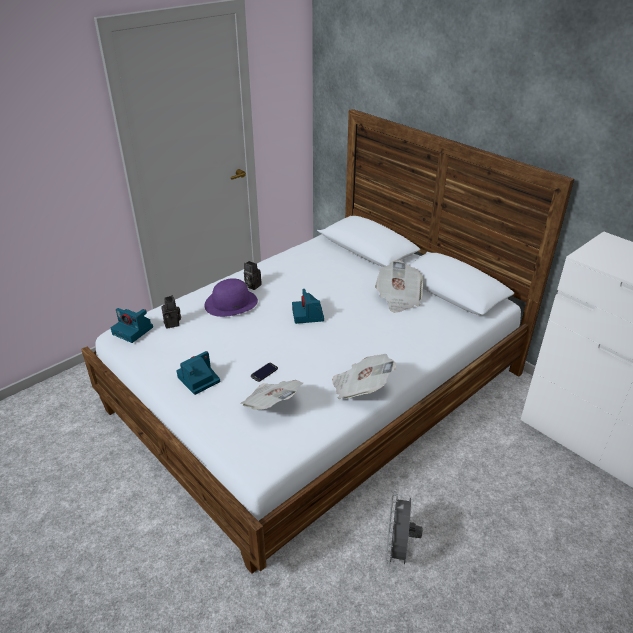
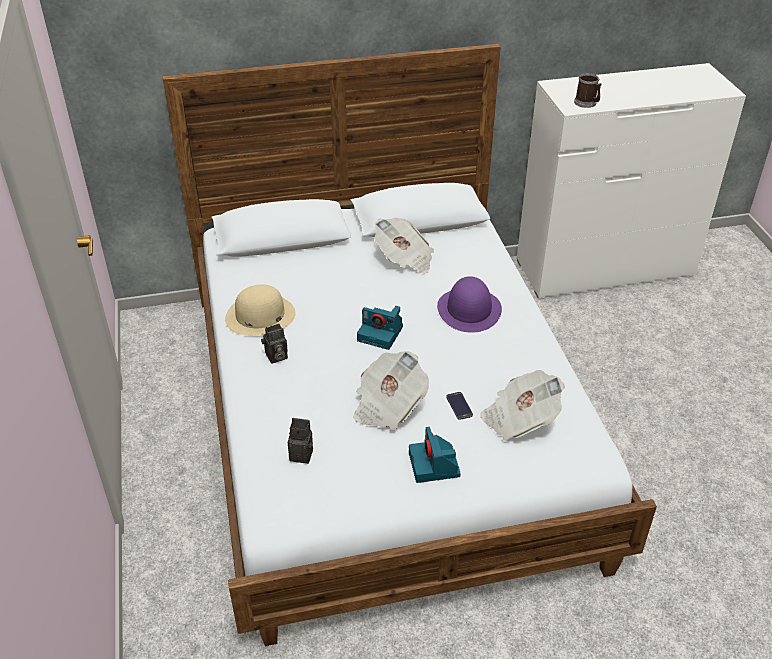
camera: 60 degrees left, 5 degrees up
(133, 331) = (284, 499): camera -> none
(231, 303) = (302, 386): purple hat -> purple hat (469, 309)
(284, 267) = (260, 316): none -> beige hat
(360, 388) = (533, 346): newspaper -> newspaper (388, 405)
(398, 550) = (639, 453): grey fan -> none
(605, 261) = (587, 103): none -> mug

